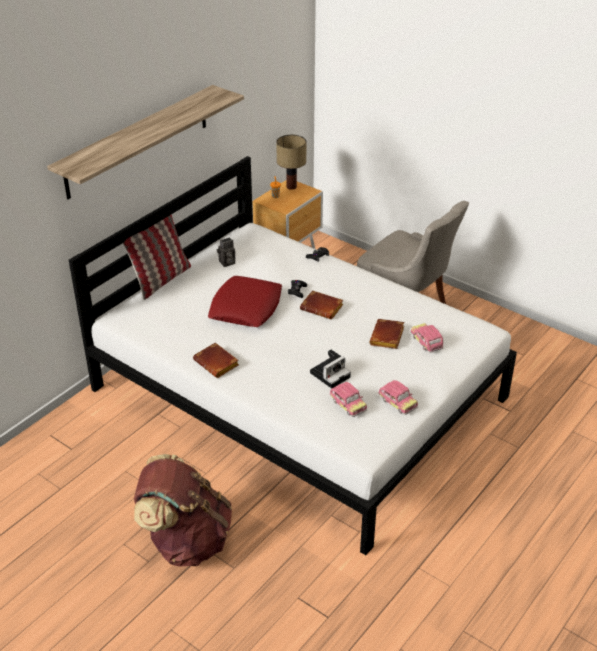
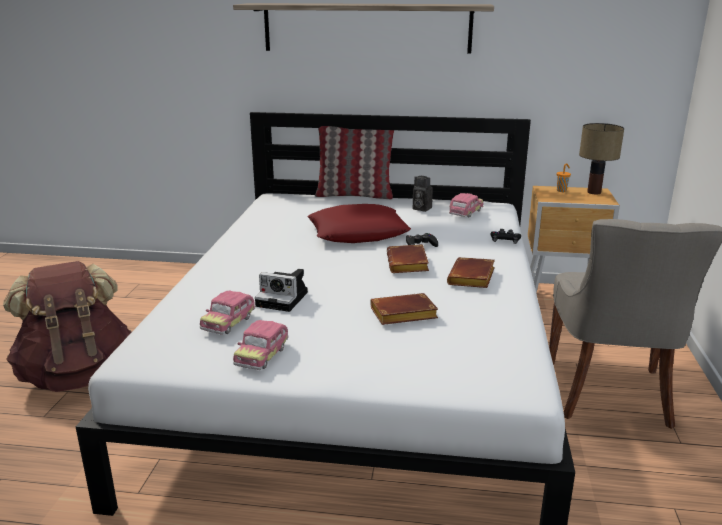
camera: 60 degrees right, 15 degrees down
(218, 363) = (246, 243): brown book -> brown book (472, 278)
(426, 342) = (427, 344): toy car -> toy car (465, 213)

